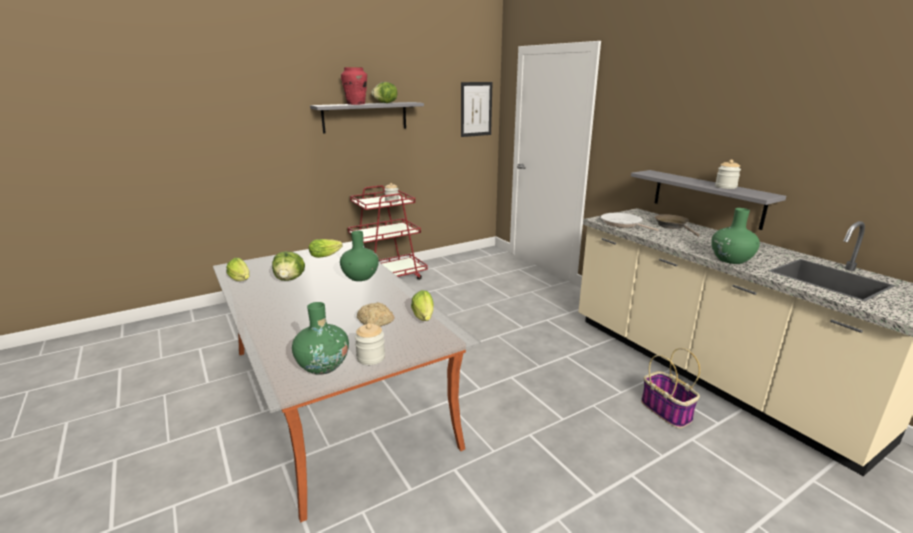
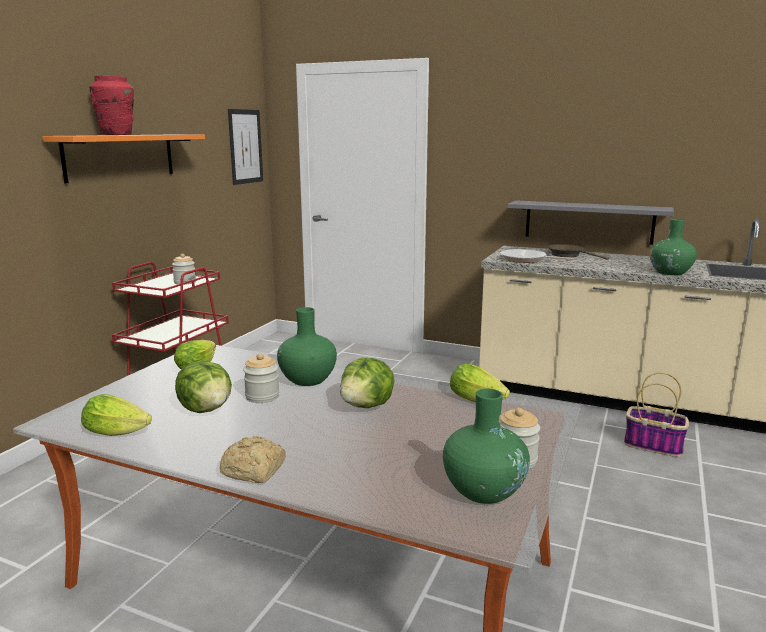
camera: 35 degrees left, 5 degrees down
(365, 117) = (120, 156): grey shelf -> orange shelf
(375, 322) = (437, 422): bread -> bread (254, 471)
(386, 103) = (154, 134): lettuce -> lettuce (367, 406)
(725, 187) = (616, 206): jar -> jar (262, 396)

